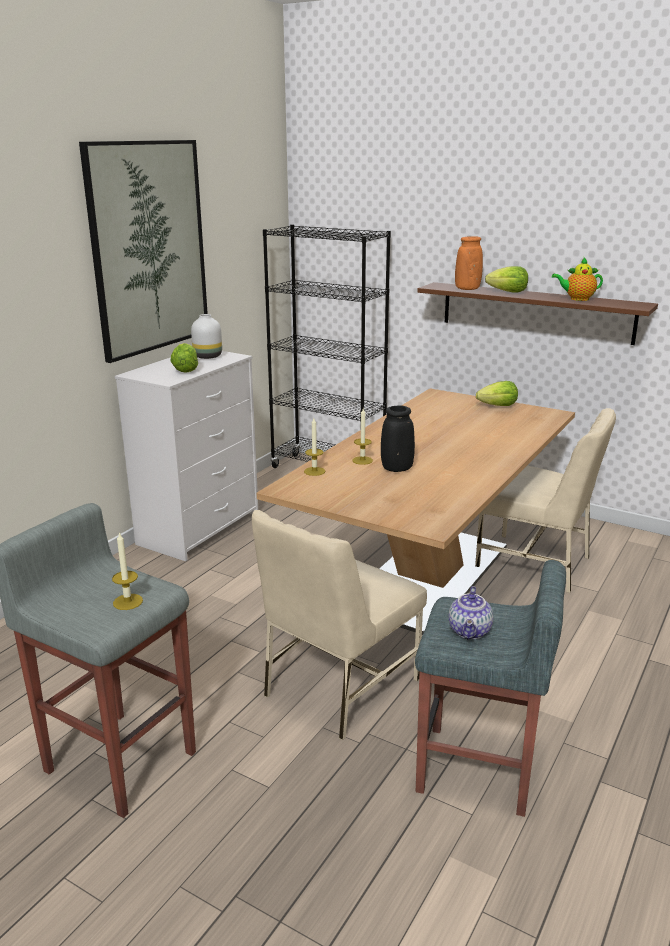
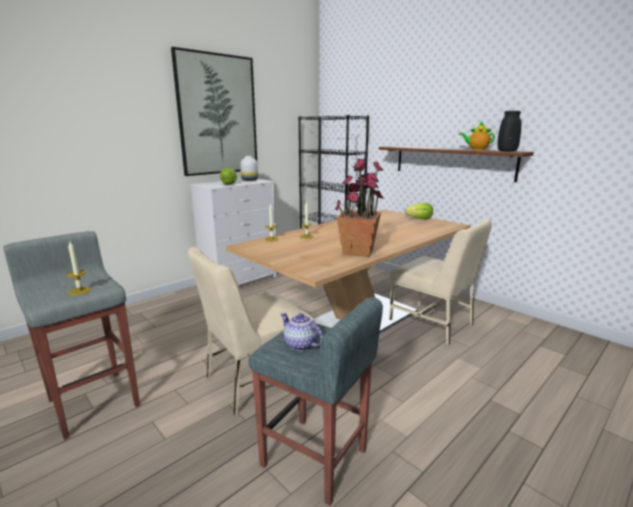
camera: 15 degrees right, 5 degrees down
(397, 469) = (324, 242): black vase -> black vase (507, 151)
(459, 481) = (358, 251): none -> potted plant
(467, 289) = (409, 147): orange vase -> none
(470, 631) = (300, 345): teapot -> teapot turned 105 degrees clockwise
(508, 292) = (433, 148): lettuce -> none

